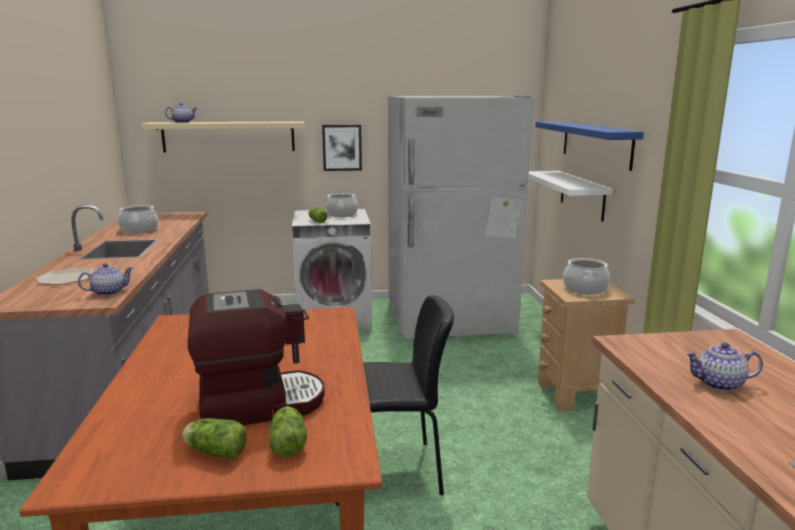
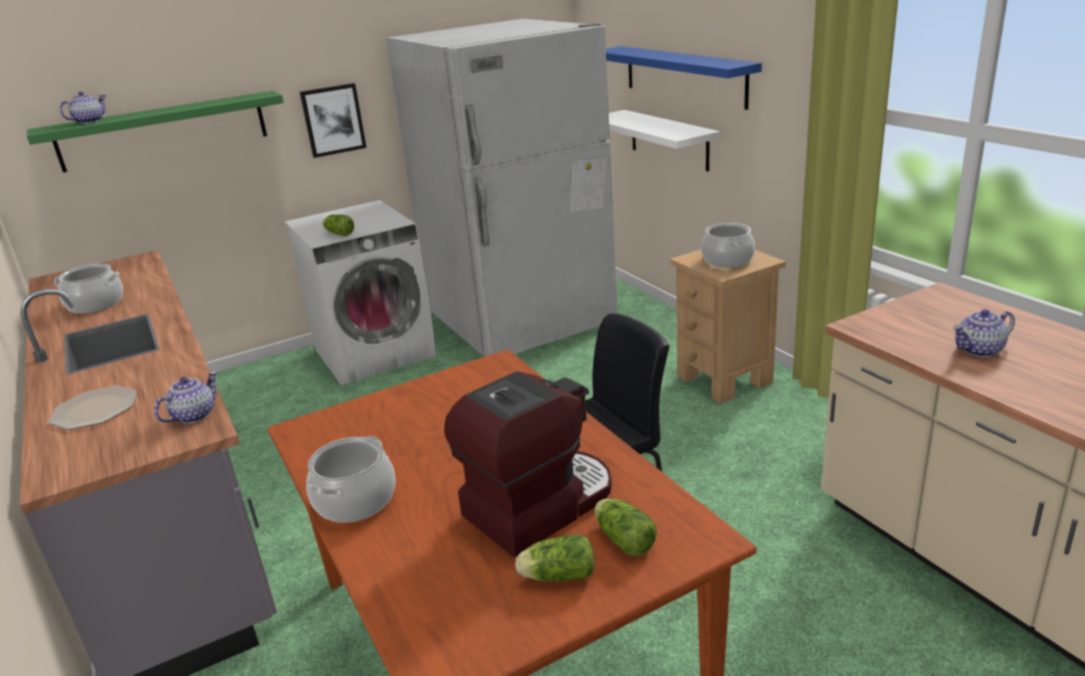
camera: 20 degrees left, 10 degrees up
(228, 136) = (163, 131): beige shelf -> green shelf
(341, 214) = (360, 216): cooking pot -> cooking pot (355, 500)

